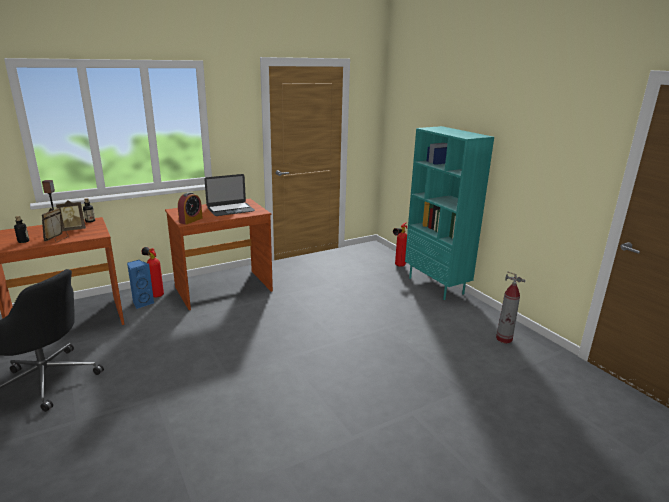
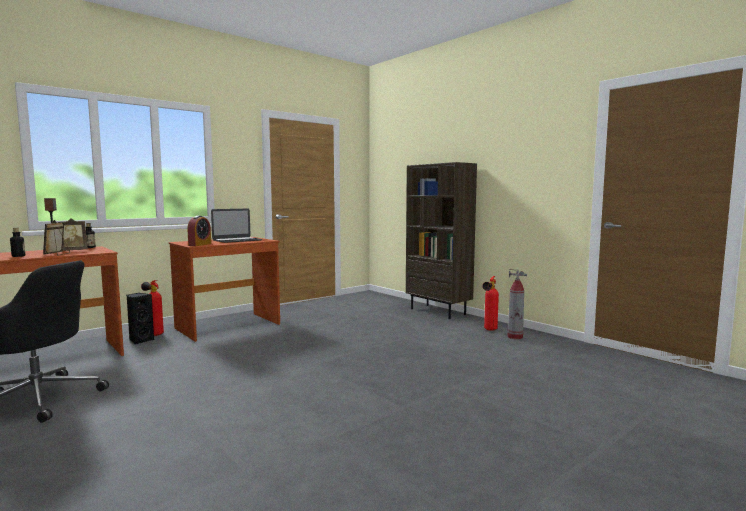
camera: 10 degrees left, 15 degrees down
(142, 303) = (140, 340): blue speaker -> black speaker
(398, 266) = (397, 303): fire extinguisher -> fire extinguisher (489, 330)
(436, 286) = (438, 311): turquoise bookcase -> brown bookcase

